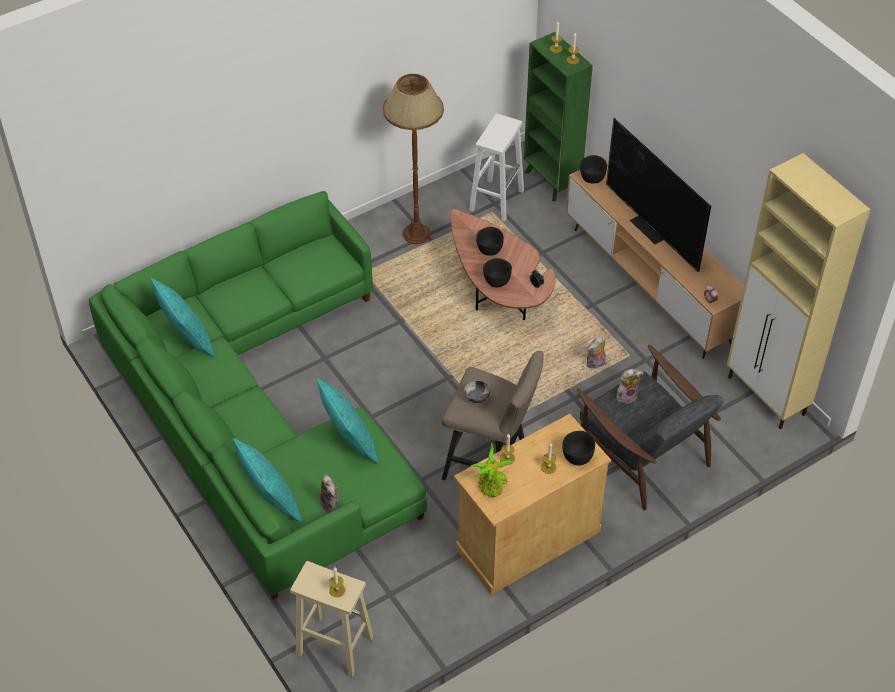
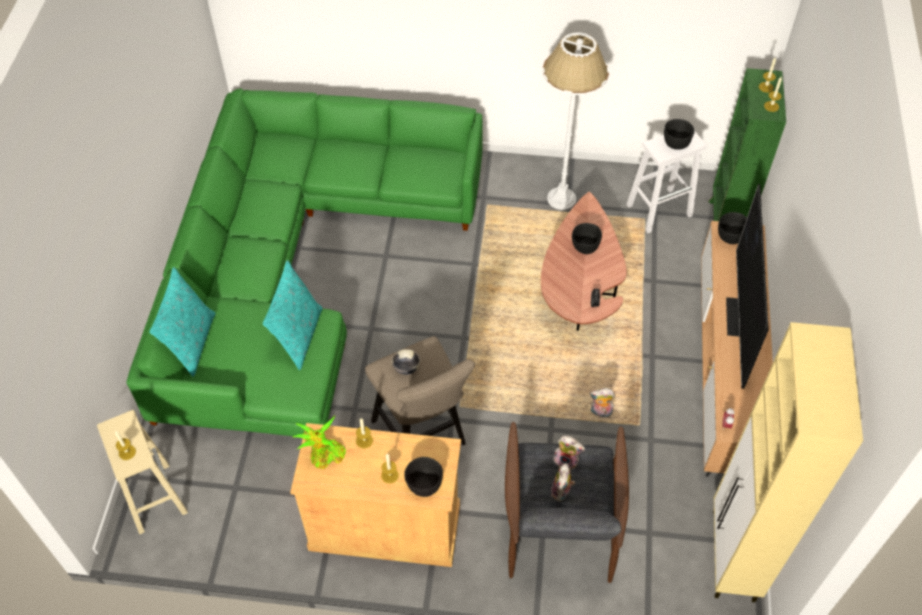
camera: 40 degrees right, 5 degrees up
(187, 340) = (269, 170): turquoise pillow -> none
(331, 504) = (230, 377): plush toy -> plush toy (561, 492)
(416, 234) = (561, 199): brown floor lamp -> white floor lamp
(496, 281) = (563, 278): black bowl -> black bowl (676, 143)

